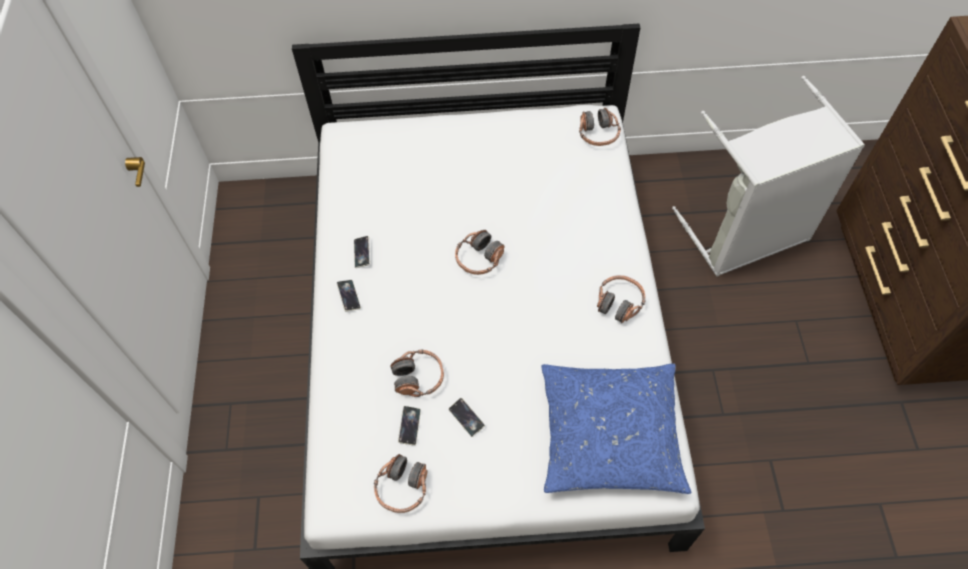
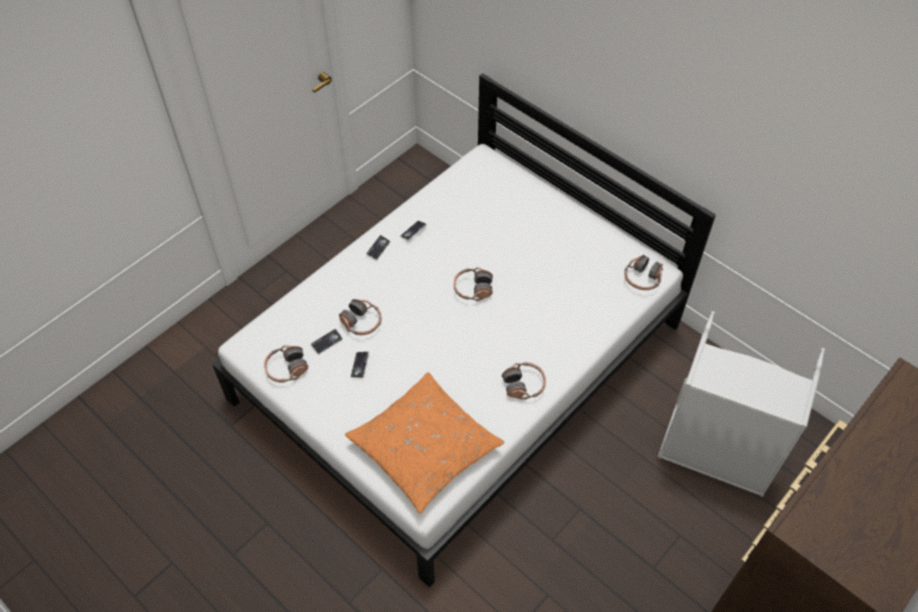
camera: 45 degrees right, 5 degrees down
(609, 434) = (424, 447): blue pillow -> orange pillow

